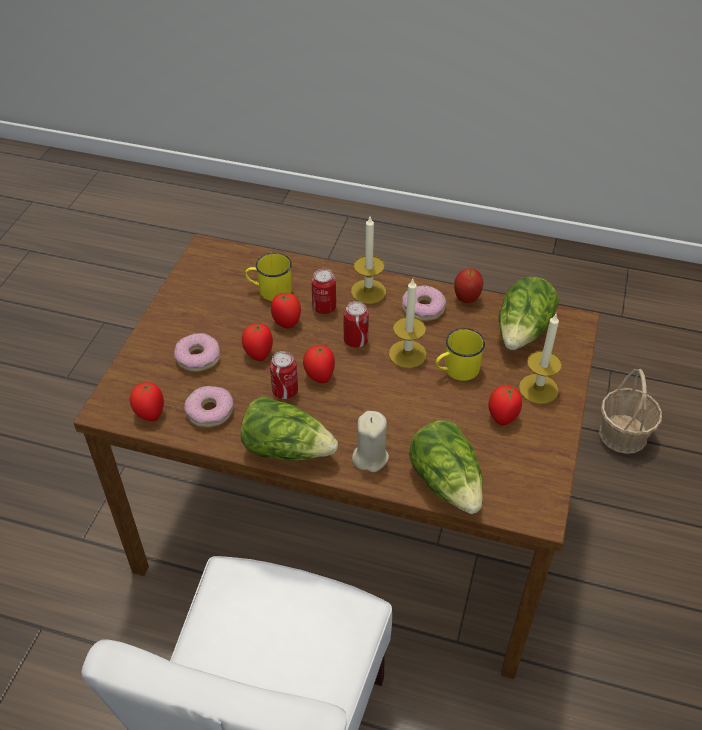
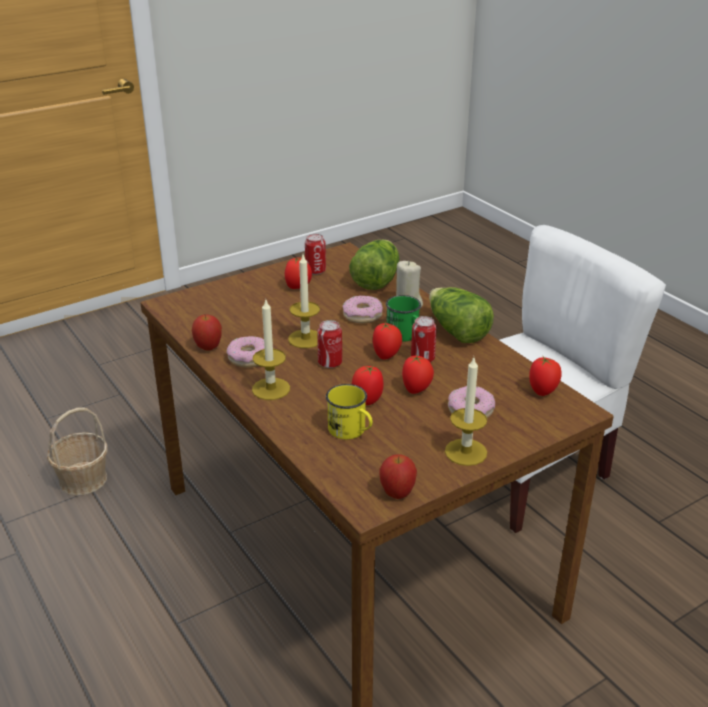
camera: 140 degrees left, 15 degrees down
(194, 264) = (397, 494): none -> apple
(210, 411) = (493, 372): donut -> donut (362, 315)
(324, 307) = (323, 395): can -> can (315, 271)
(327, 411) = (406, 336): none -> green mug
(456, 370) = (287, 317): yellow mug -> none
(523, 331) = (208, 314): lettuce -> none
(538, 389) = (254, 288): candle -> candle (465, 452)

